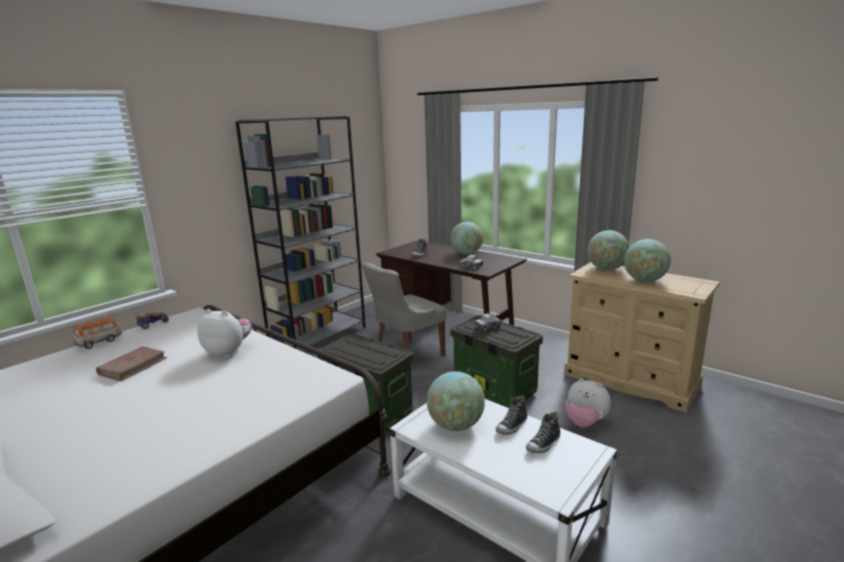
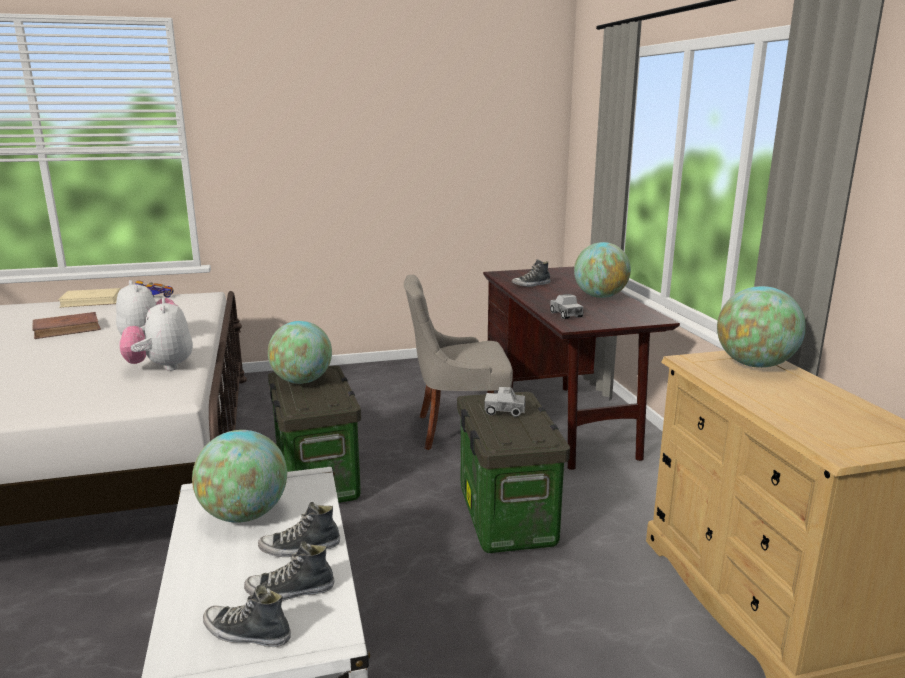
camera: 35 degrees right, 0 degrees up
(99, 342) = (92, 301): toy car -> beige book
(318, 336) = (394, 373): grey bookcase -> none
(560, 469) = (246, 633): none -> shoe
(585, 422) = (569, 626): plush toy -> plush toy (161, 367)
(644, 280) = (784, 401): globe -> globe (302, 381)

